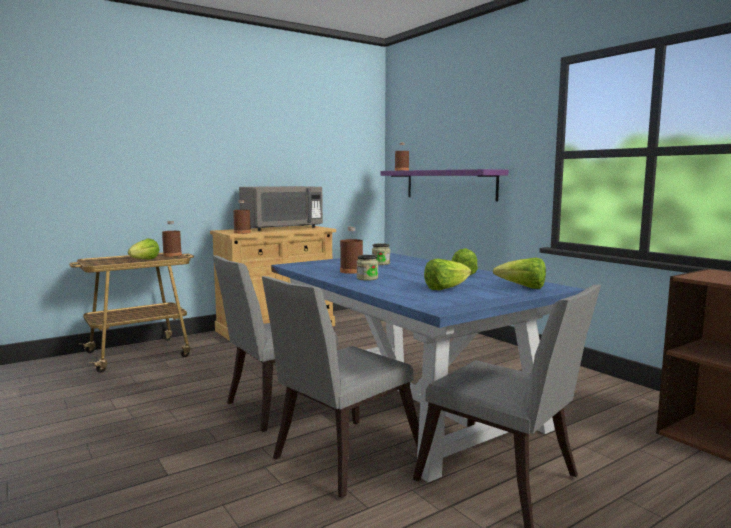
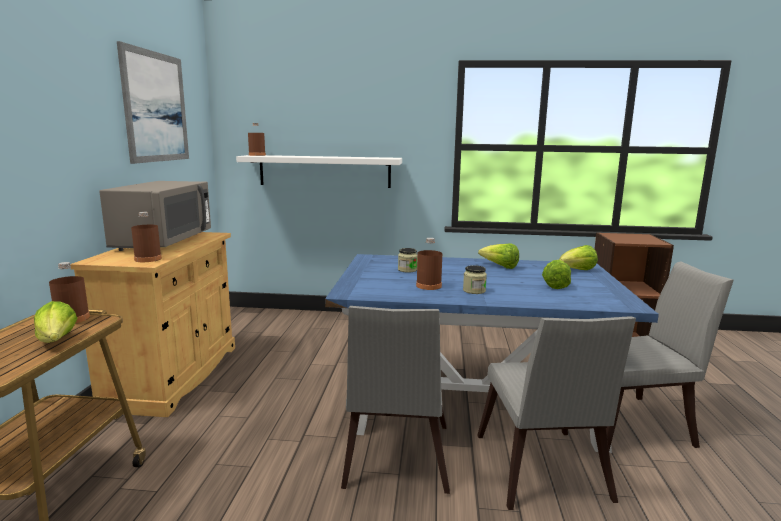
camera: 50 degrees left, 5 degrees up
(311, 133) = (156, 107): none -> picture
(449, 184) = (324, 171): purple shelf -> white shelf

